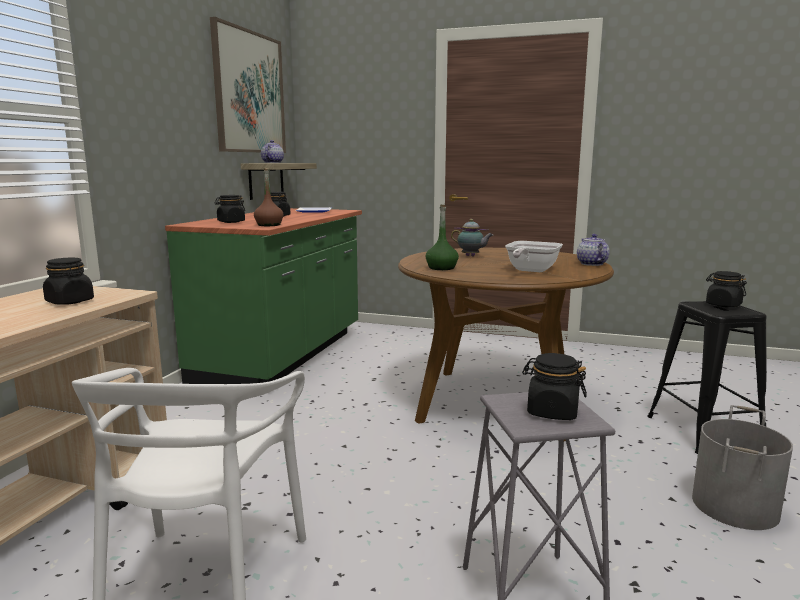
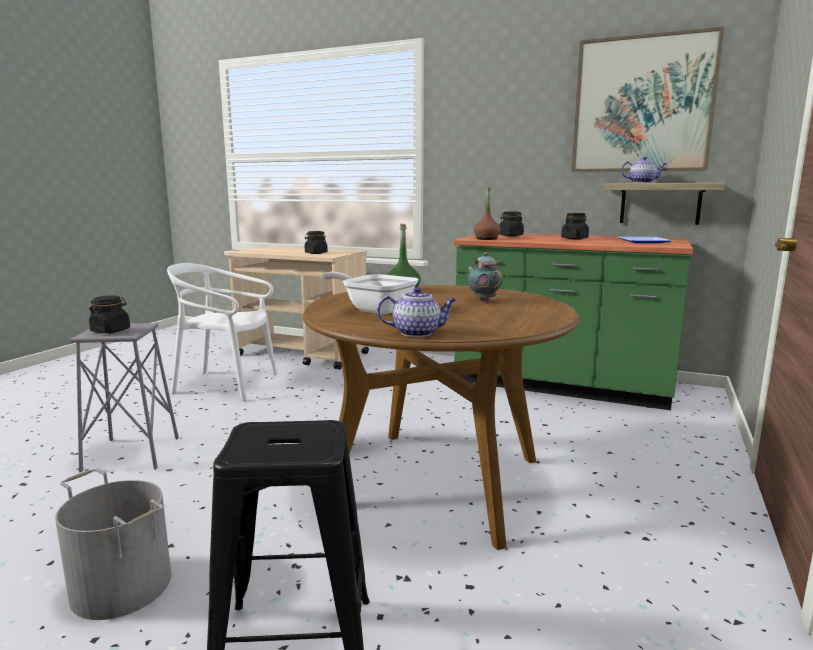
camera: 95 degrees right, 0 degrees up
(471, 256) = (483, 300): teapot -> teapot turned 120 degrees clockwise
(723, 305) = (297, 446): black jar -> none

